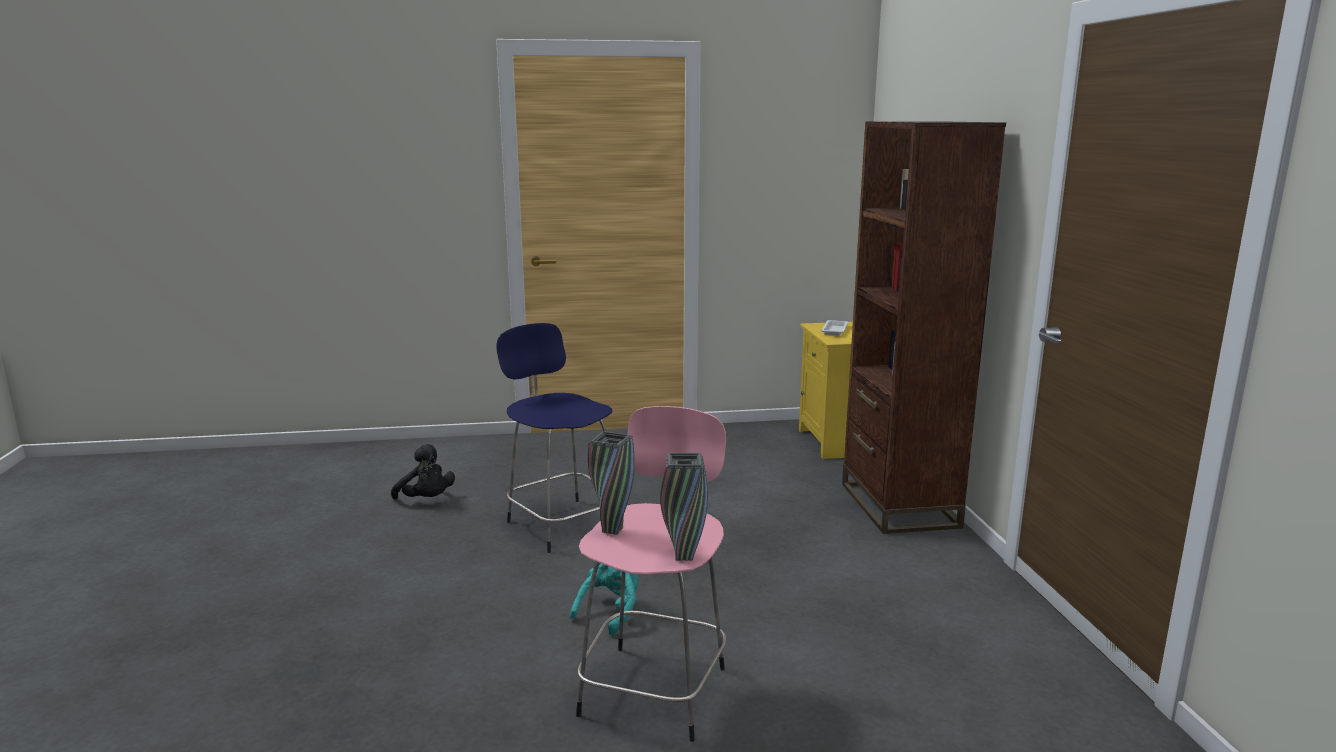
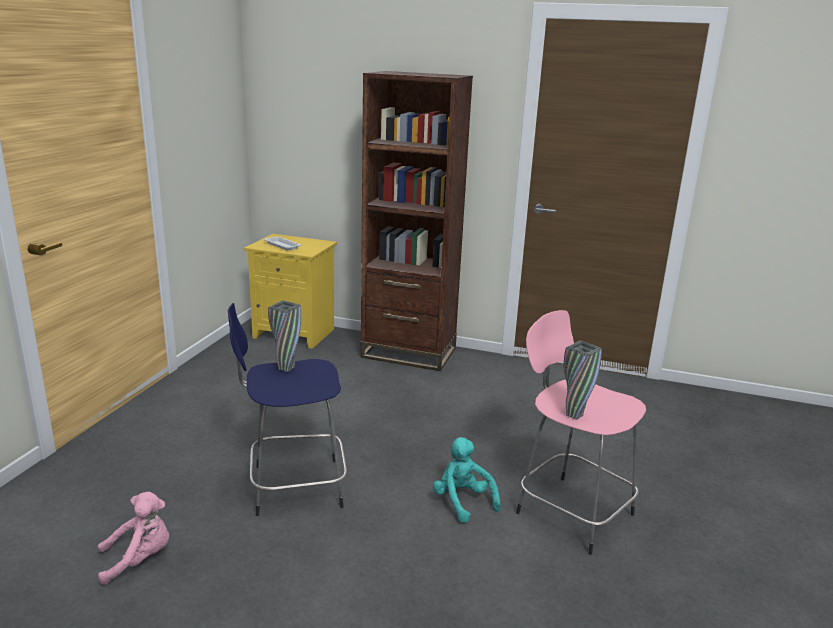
camera: 65 degrees left, 5 degrees up
(426, 500) = (139, 559): black plush toy -> pink plush toy
(683, 556) = (628, 402): grey vase -> grey vase (286, 368)

